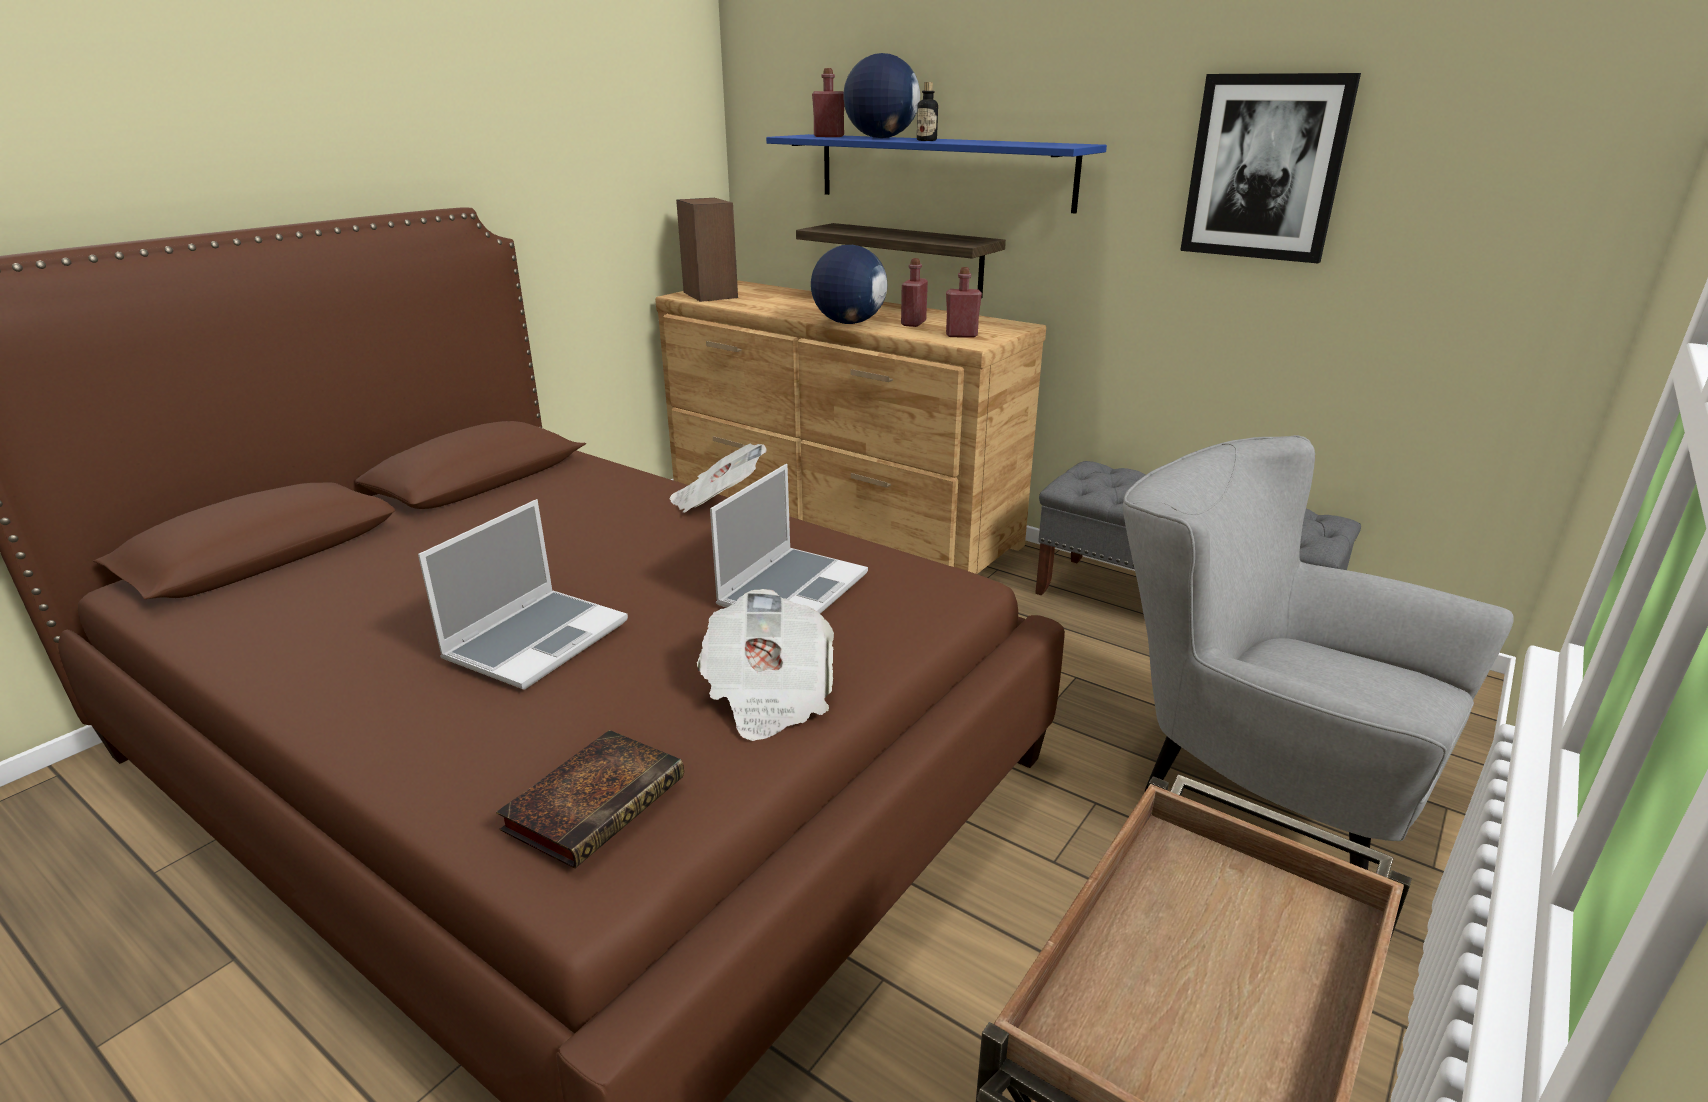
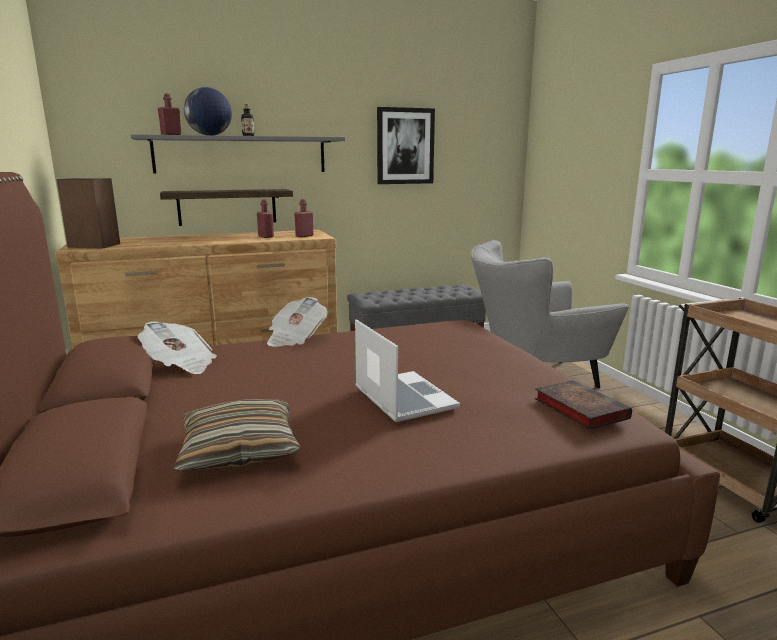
camera: 55 degrees left, 10 degrees down
(338, 599) = (239, 449): none -> pillow
(768, 696) = (516, 367): newspaper -> newspaper (180, 365)
(792, 589) = (423, 345): laptop -> none
(848, 323) = (235, 241): globe -> none
(942, 171) = (241, 155): blue shelf -> grey shelf

